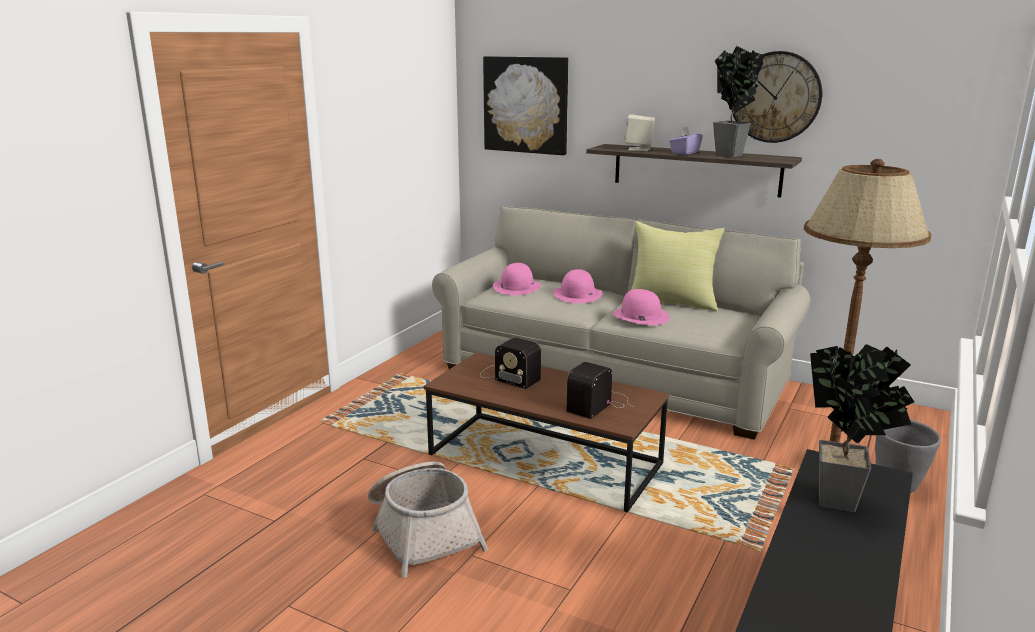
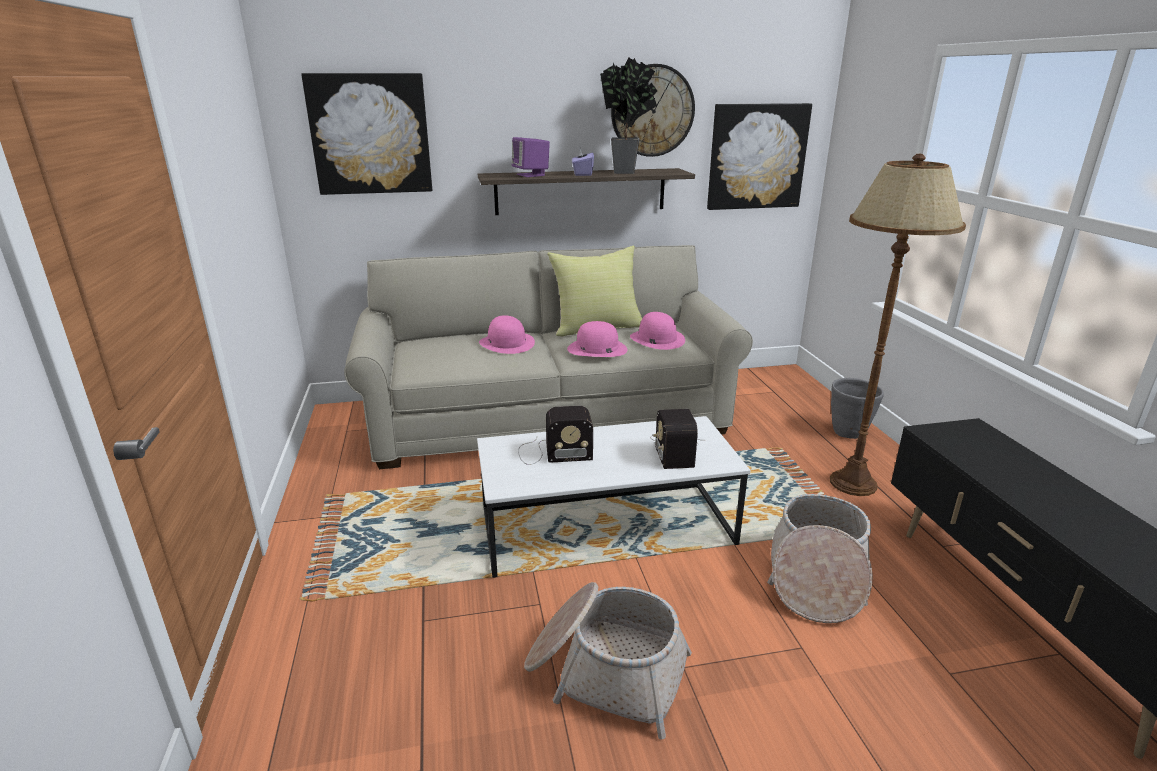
camera: 40 degrees left, 5 degrees up
(516, 287) = (434, 351): pink hat -> pink hat (657, 339)
(544, 460) = (606, 528): brown coffee table -> white coffee table
(638, 149) = (531, 175): beige speaker -> purple speaker
(659, 560) = (816, 577): none -> basket
(844, 504) = (1000, 462): potted plant -> none
(900, 153) = (757, 157): none -> picture

